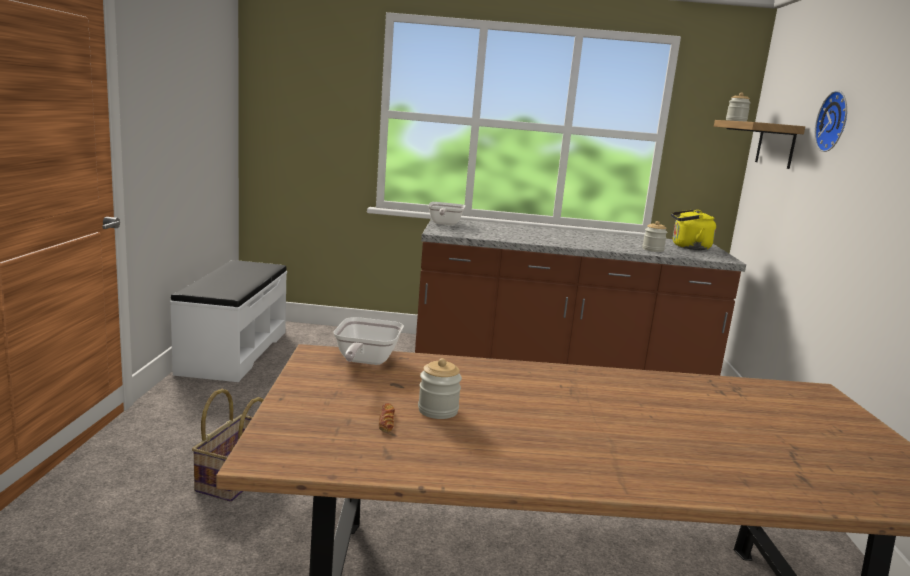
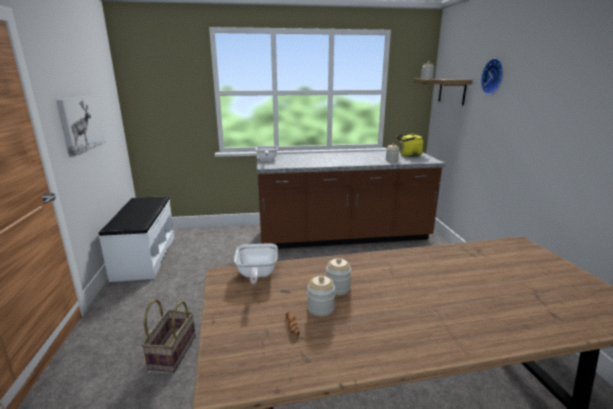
camera: 10 degrees left, 5 degrees up
(175, 132) = (81, 123): none -> picture
(476, 394) = (337, 288): none -> jar

